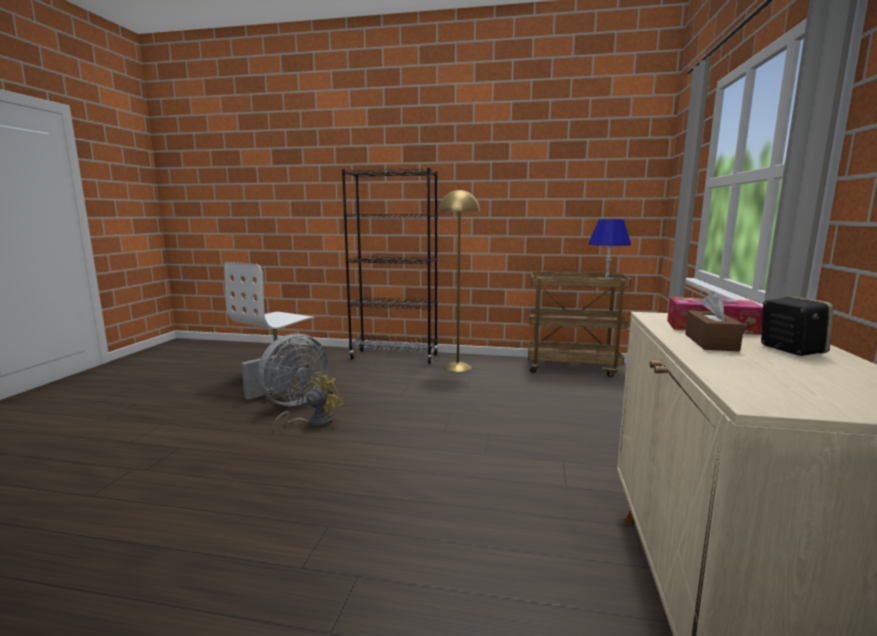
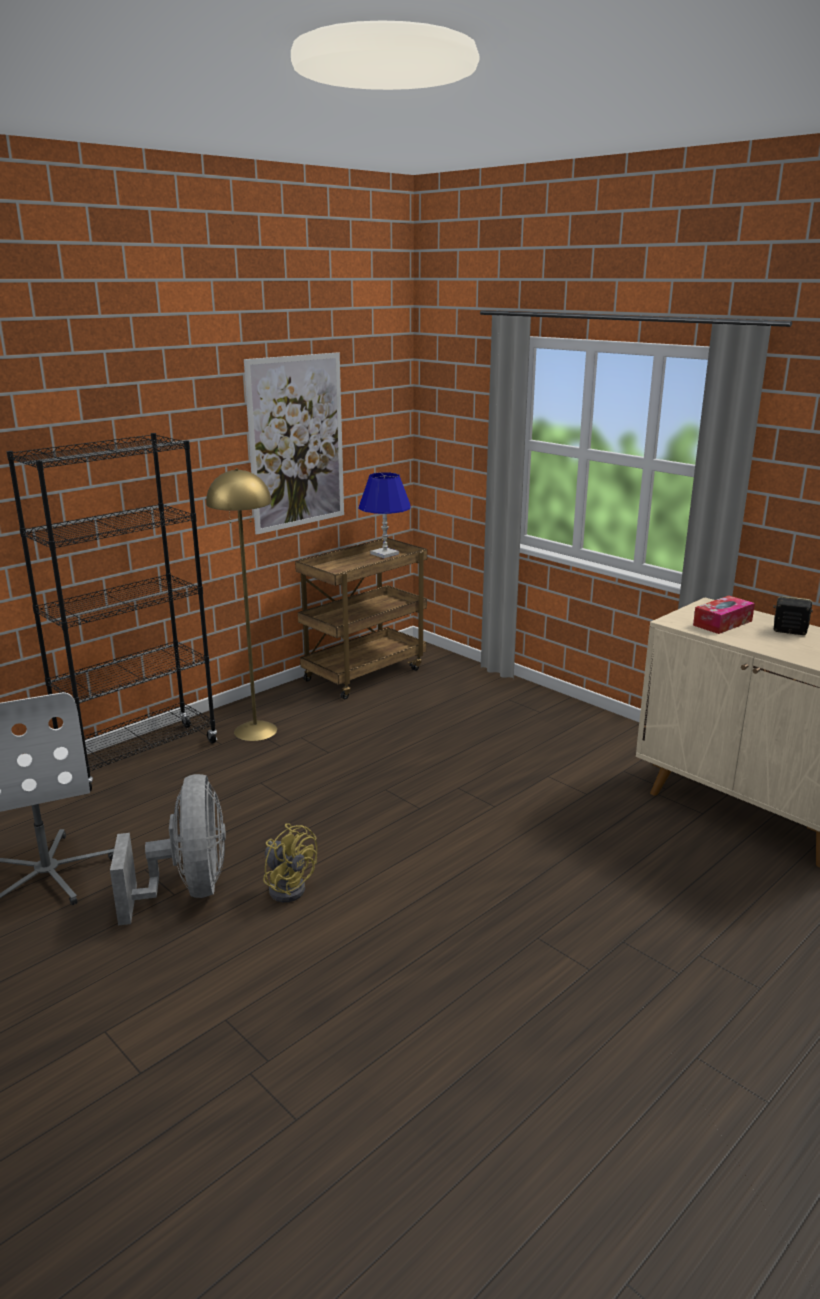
camera: 55 degrees left, 10 degrees up
(314, 422) = (288, 886): yellow fan -> yellow fan turned 150 degrees clockwise
(547, 190) = (296, 442): none -> picture
(710, 342) = (759, 640): brown tissue box -> none

